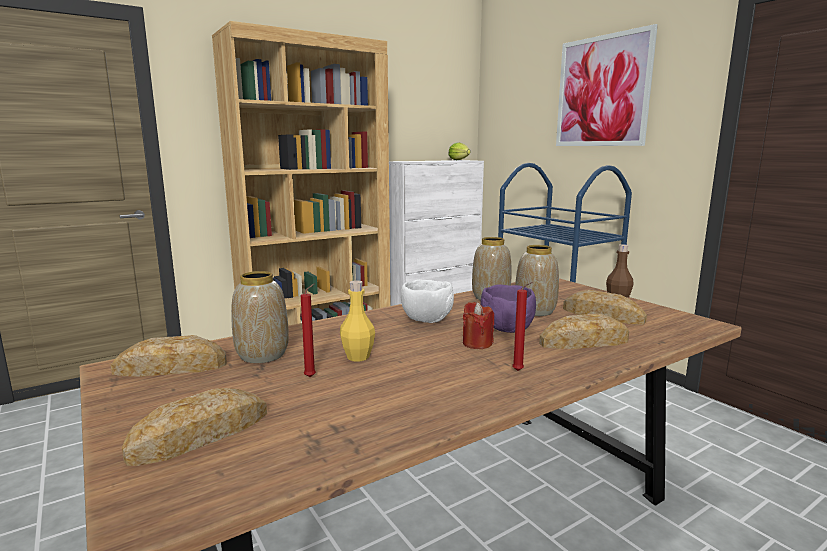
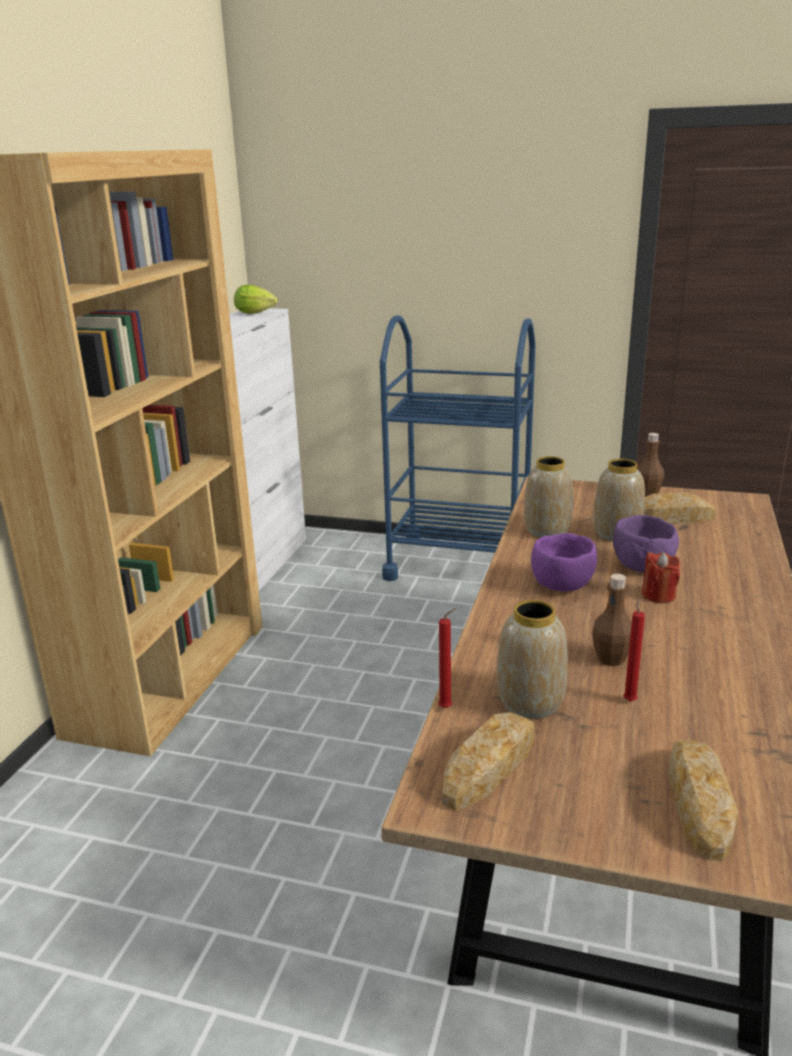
camera: 40 degrees left, 10 degrees up
(358, 357) = (611, 659): yellow bottle -> brown bottle
(427, 321) = (563, 586): white bowl -> purple bowl
(519, 371) = (743, 610): red candle -> red candle (447, 707)
(584, 342) = (718, 557): bread -> none
(602, 91) = (474, 211): picture -> none

